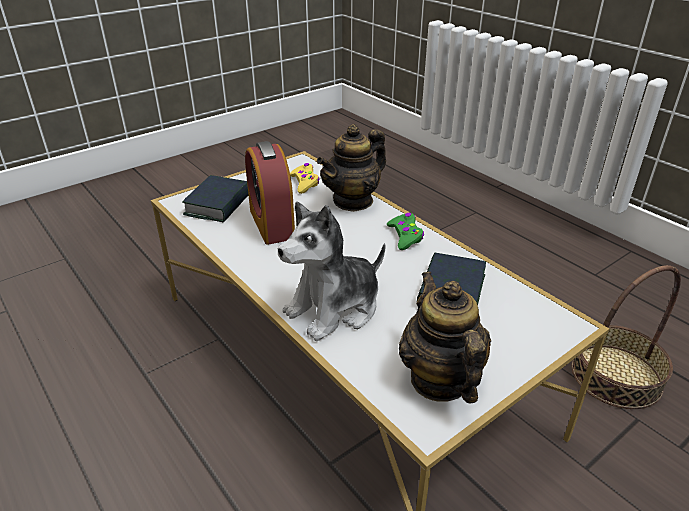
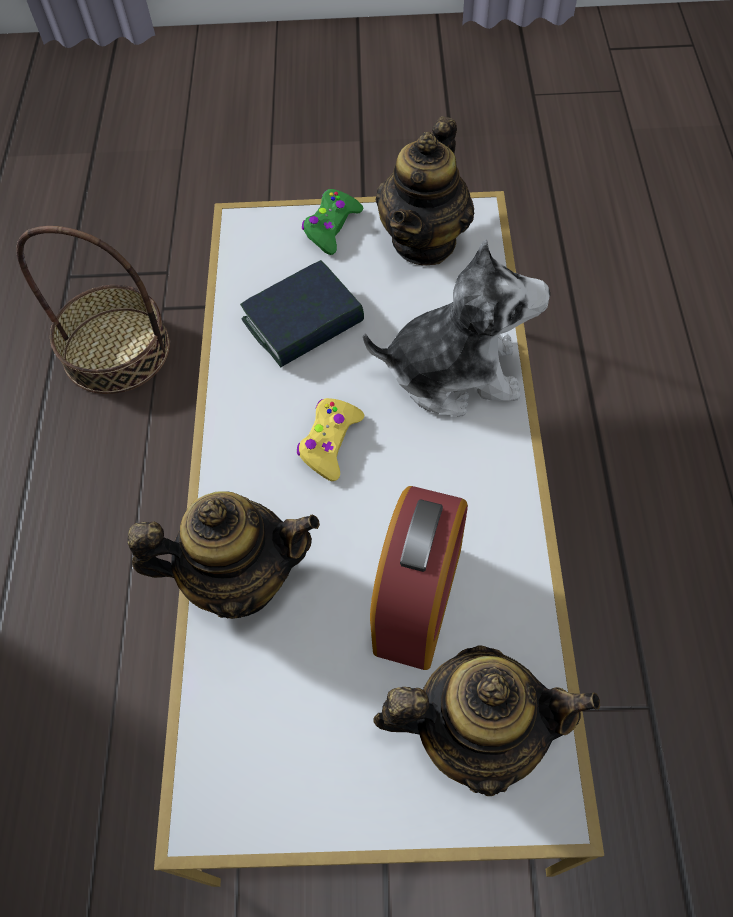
camera: 140 degrees left, 25 degrees up
(218, 205) = (475, 732): book -> teapot
(305, 183) = (267, 704): yellow game controller -> yellow game controller (330, 443)
(405, 236) = (253, 442): green game controller -> green game controller (331, 227)

